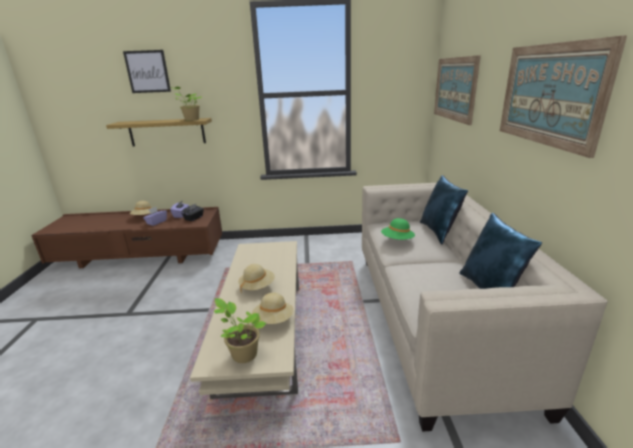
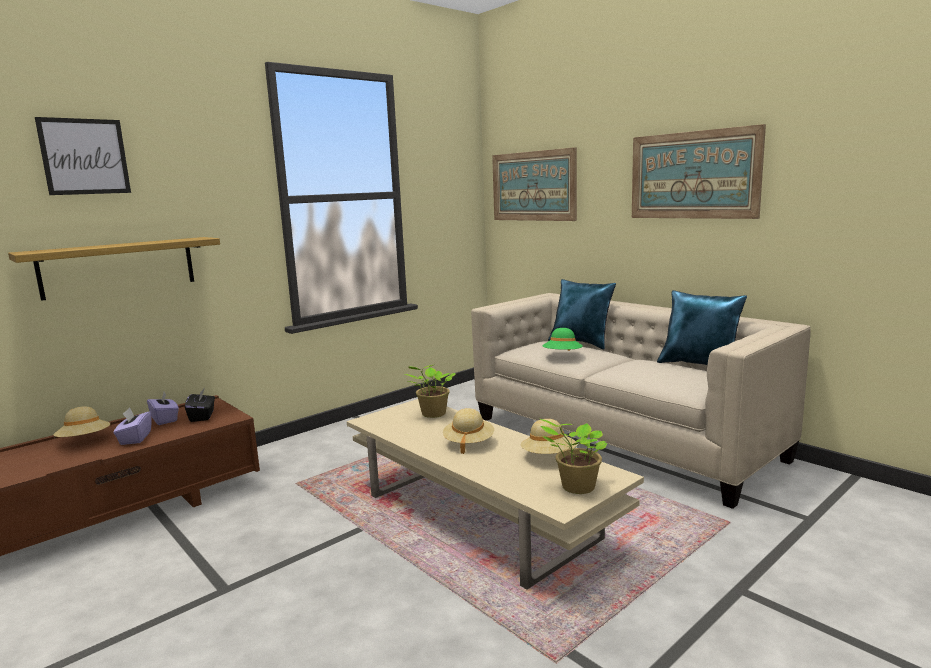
camera: 40 degrees left, 10 degrees down
(191, 120) = (183, 239): potted plant -> potted plant (432, 414)

